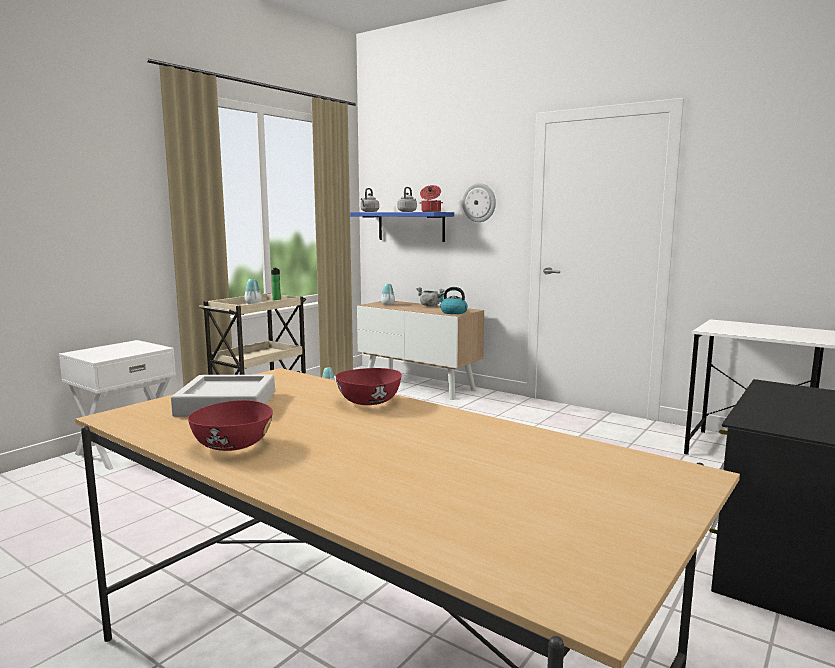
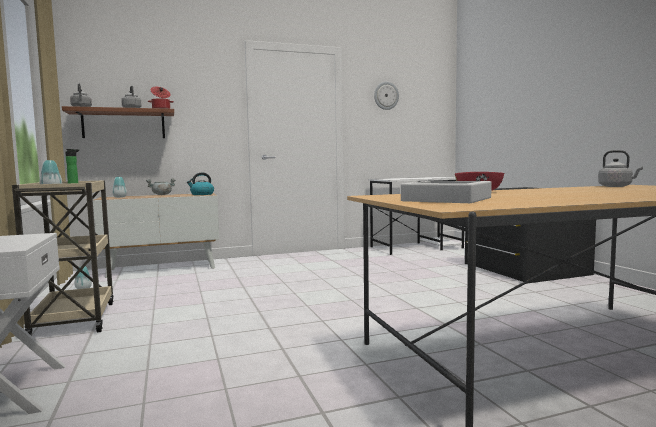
camera: 55 degrees left, 5 degrees down
(232, 445) = (560, 200): red bowl -> none
(411, 226) = (124, 124): blue shelf -> brown shelf
(479, 202) = (199, 105): wall clock -> wall clock (386, 95)
(618, 463) = (617, 186): none -> grey kettle

